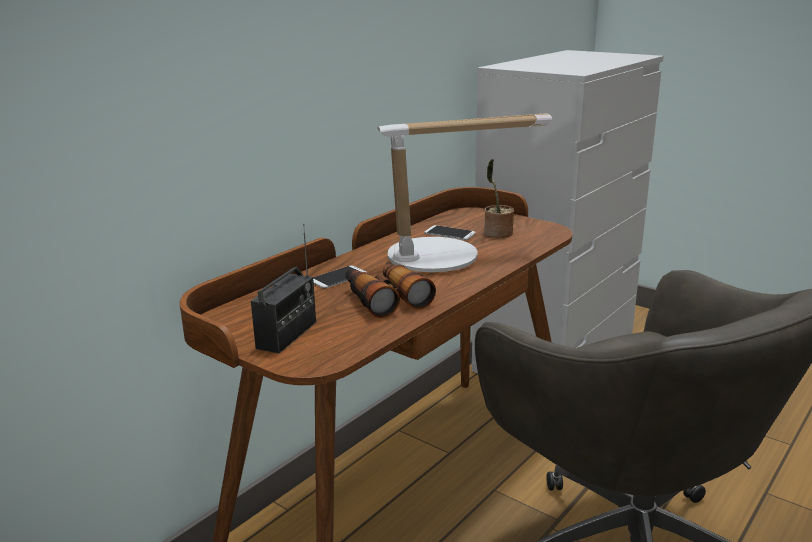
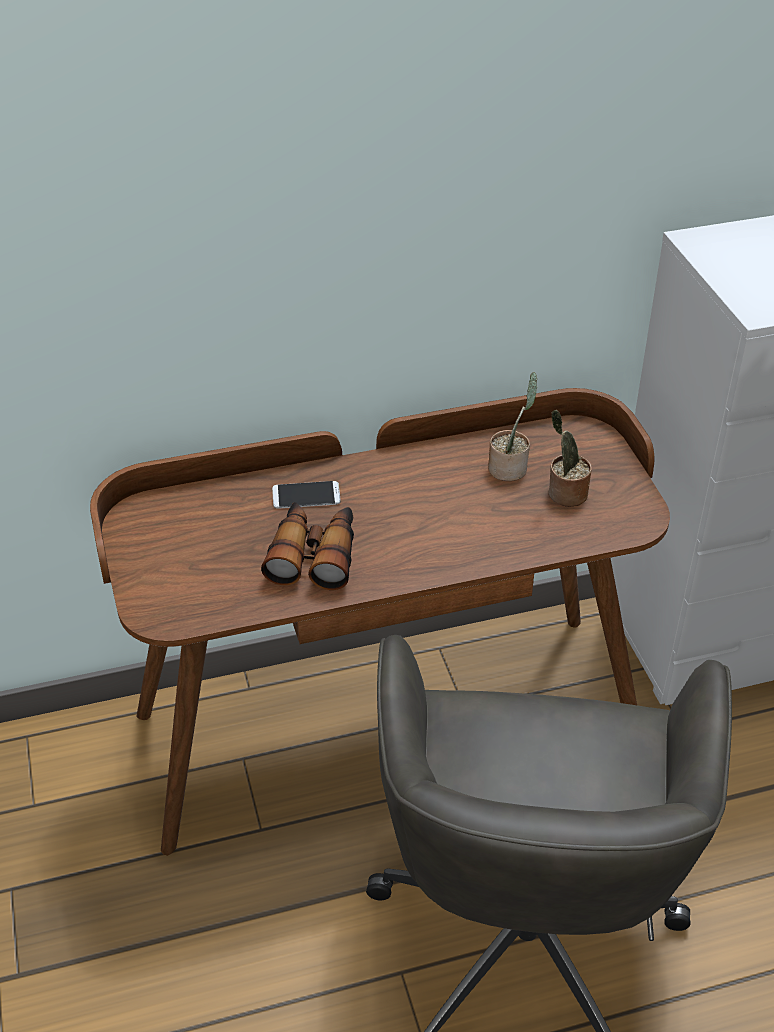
camera: 35 degrees right, 20 degrees up
(287, 335) = (174, 565): radio -> none
(444, 257) = (451, 512): table lamp -> none
(449, 233) = (510, 468): phone -> potted plant

